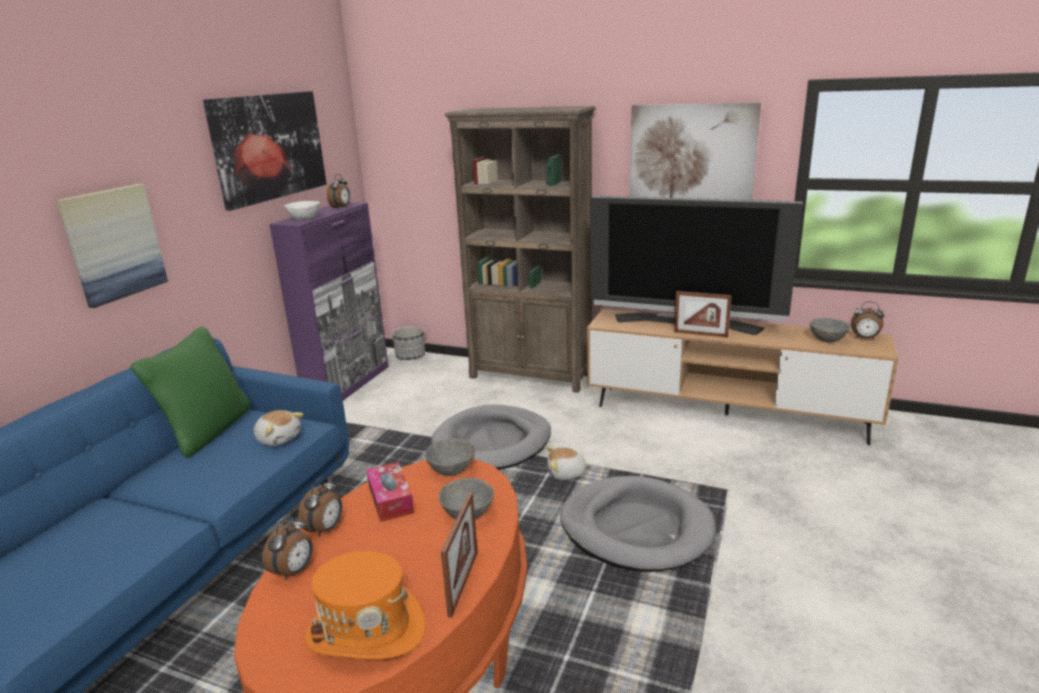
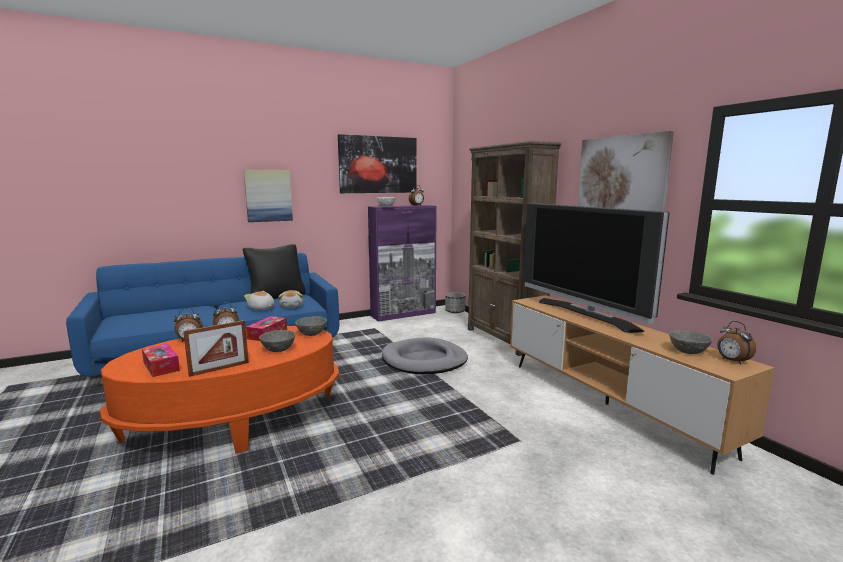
camera: 40 degrees right, 10 degrees down
(207, 431) = (276, 296): green pillow -> black pillow
(366, 631) = (161, 366): orange hat -> tissue box
(566, 474) = (435, 389): plush toy -> plush toy (261, 308)
(636, 528) = (423, 430): grey dog bed -> none
(700, 334) = (581, 321): picture frame -> none

